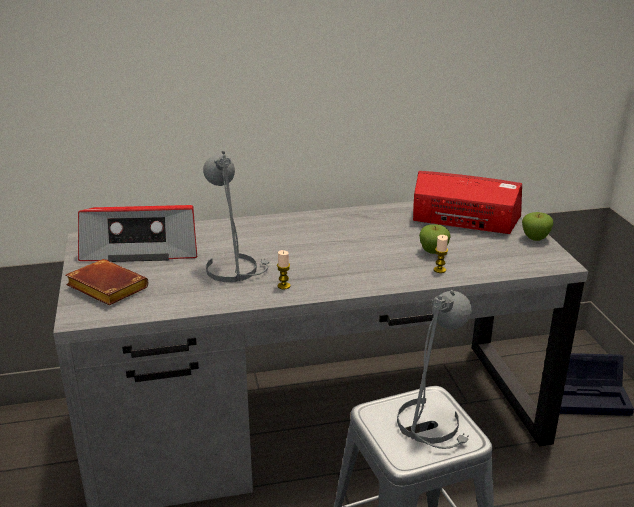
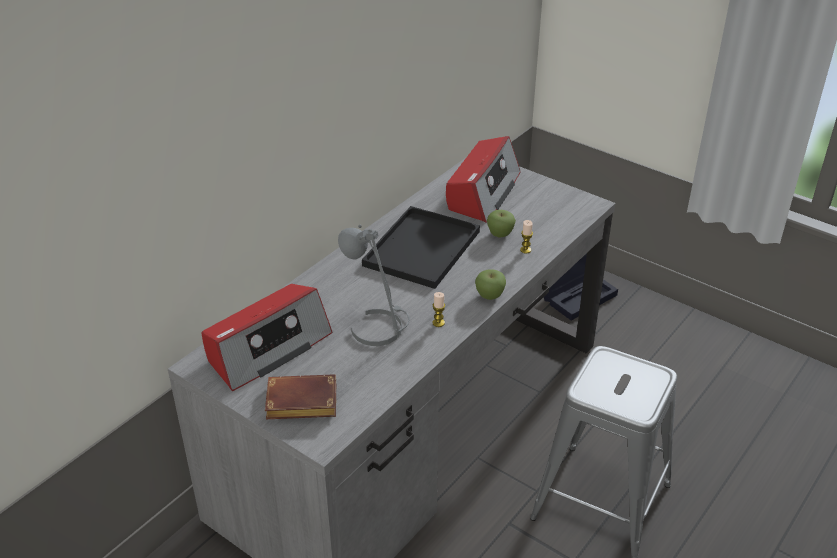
camera: 40 degrees left, 10 degrees up
(352, 235) = (422, 247): none -> black tray
(432, 424) = (628, 377): grey table lamp -> none
(463, 220) = (483, 192): radio -> radio turned 135 degrees clockwise
(535, 238) = (551, 188): apple -> apple (489, 296)

